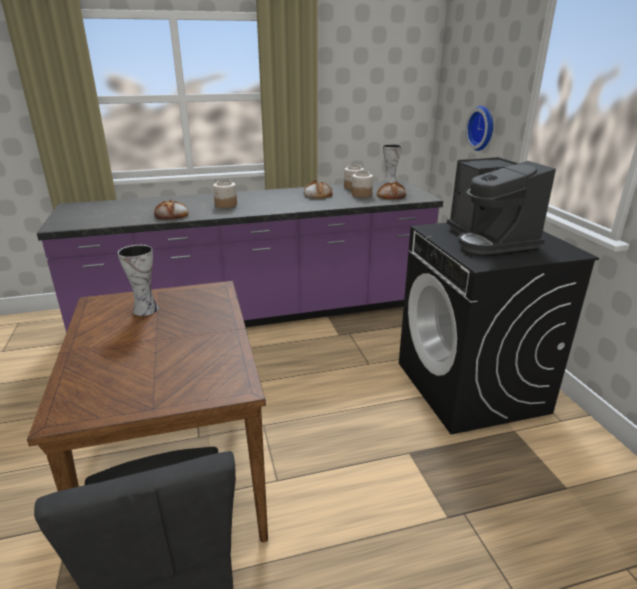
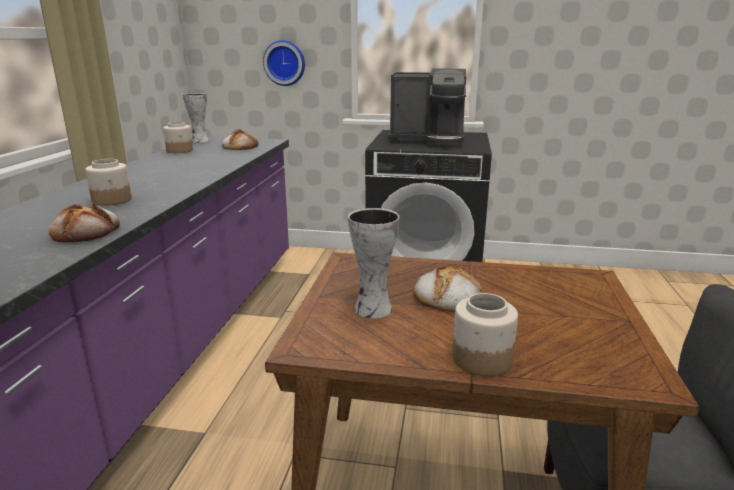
camera: 65 degrees left, 5 degrees down
(317, 194) = (172, 163): bread -> bread (447, 296)
(361, 194) = (213, 152): jar -> jar (481, 359)

